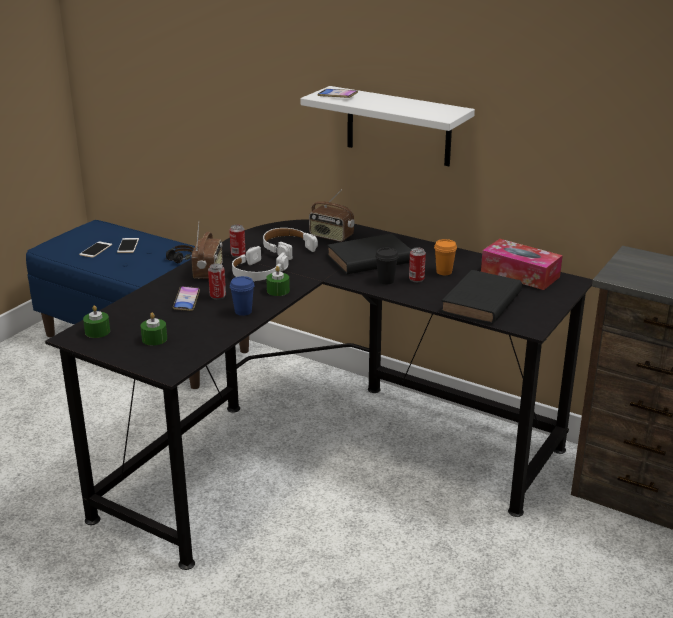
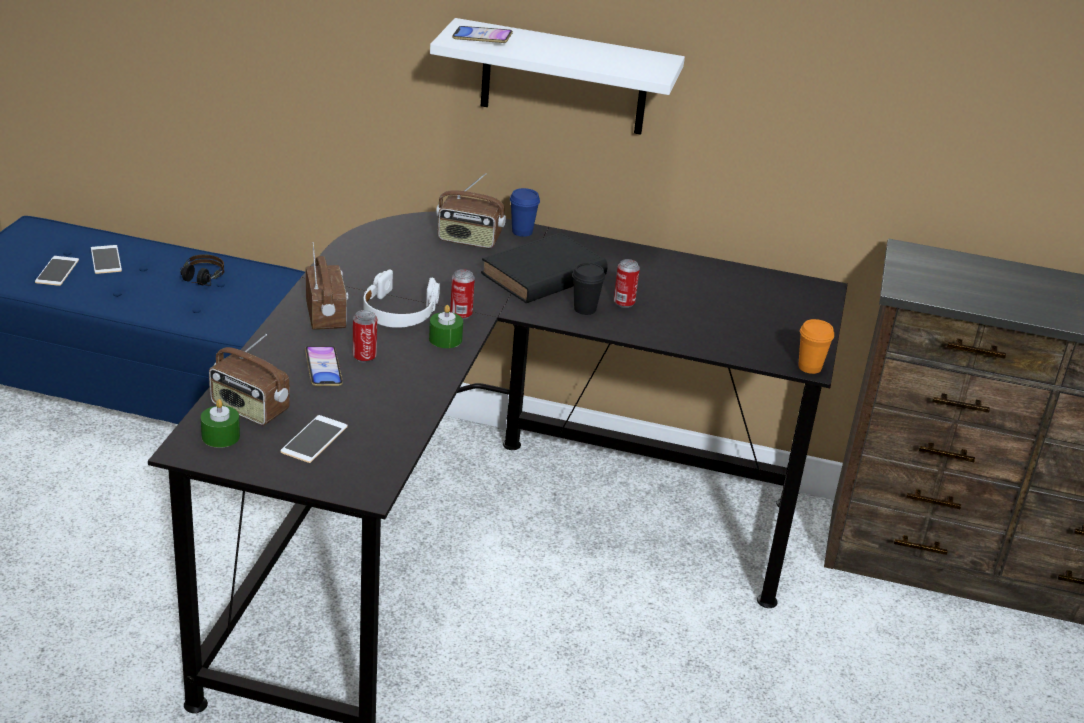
camera: 20 degrees left, 5 degrees up
(125, 319) = (249, 409): none -> radio
(154, 339) = (314, 439): green candle -> phone
(238, 255) = (352, 282): can -> can (461, 314)
(243, 311) = (416, 379): blue cup -> blue cup (522, 231)
(287, 248) = (418, 266): white headphones -> none
(444, 272) = (653, 287): orange cup -> orange cup (809, 367)
(480, 303) = (726, 334): black book -> none
(520, 274) = (752, 283): tissue box -> none

